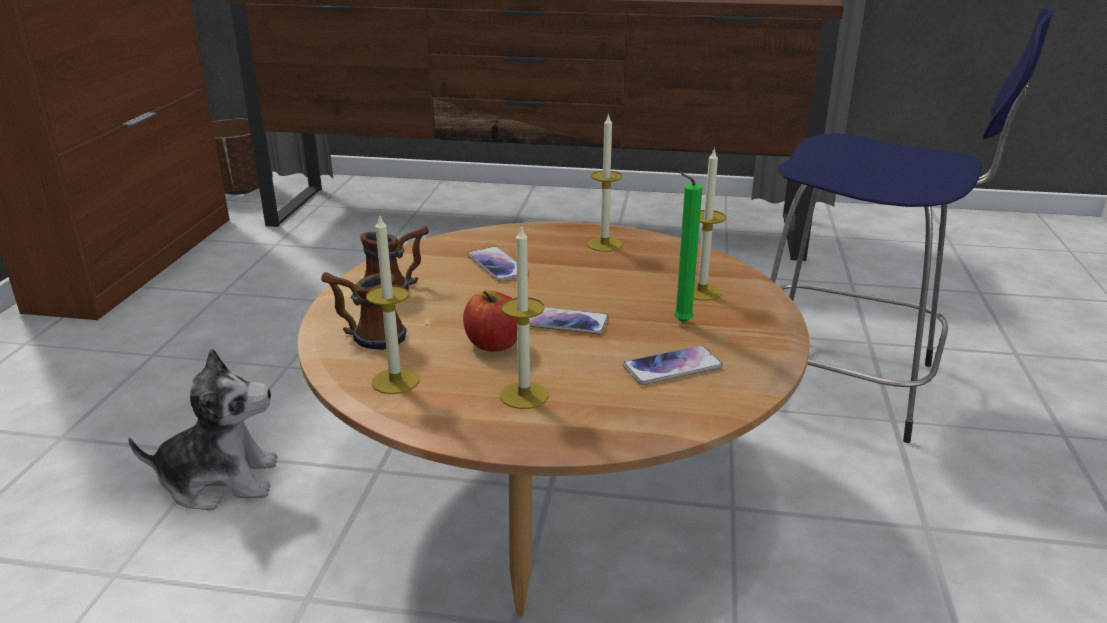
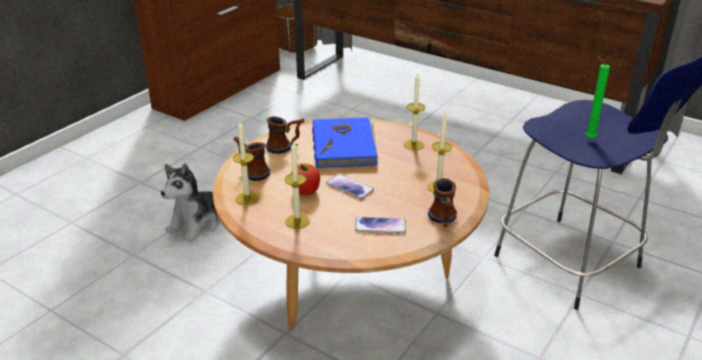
camera: 25 degrees right, 5 degrees up
(220, 481) = (197, 224): plush toy -> plush toy turned 105 degrees clockwise
(497, 265) = (345, 145): phone -> blue book
(680, 323) = (408, 203): green candle -> green candle (588, 138)
(759, 335) = (443, 220): none -> mug

